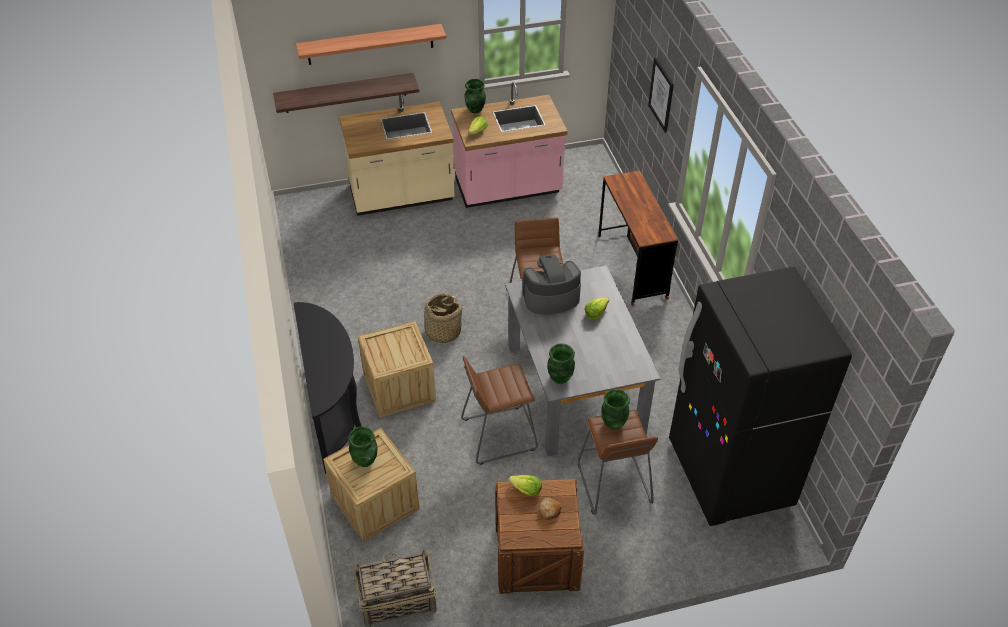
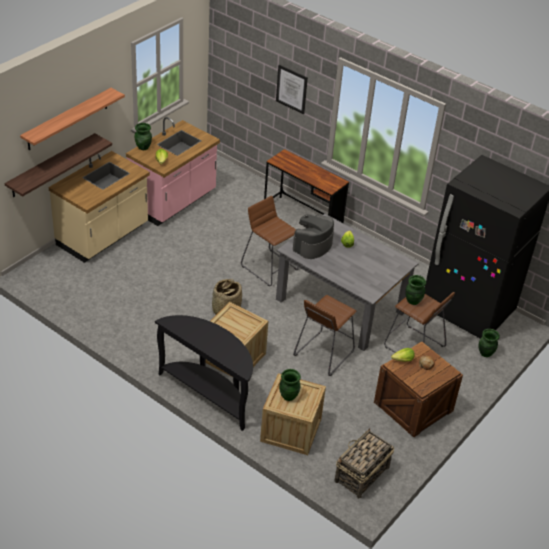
camera: 40 degrees left, 5 degrees down
(559, 378) = (366, 288): green vase -> green vase (485, 353)

